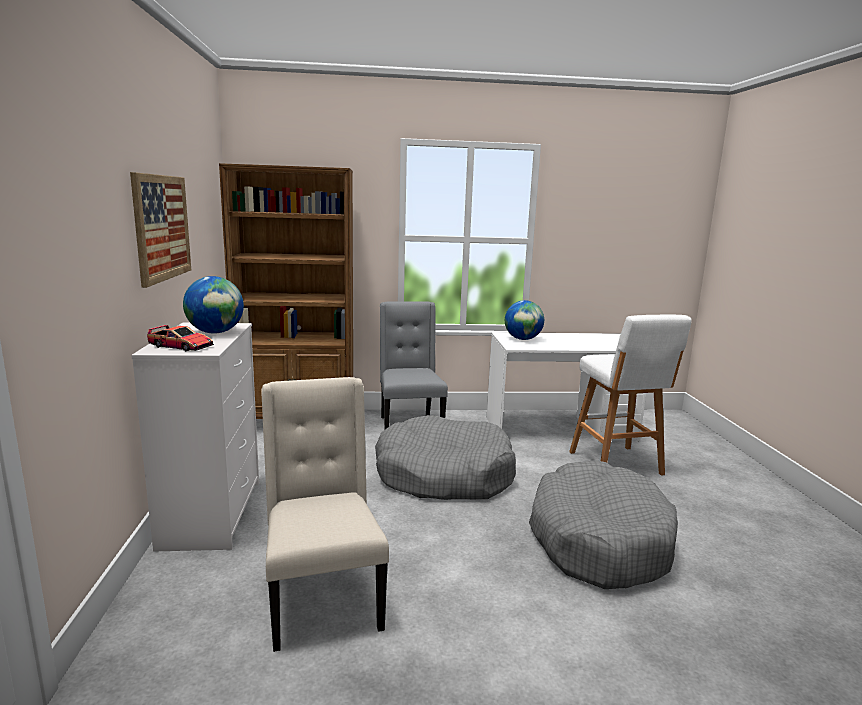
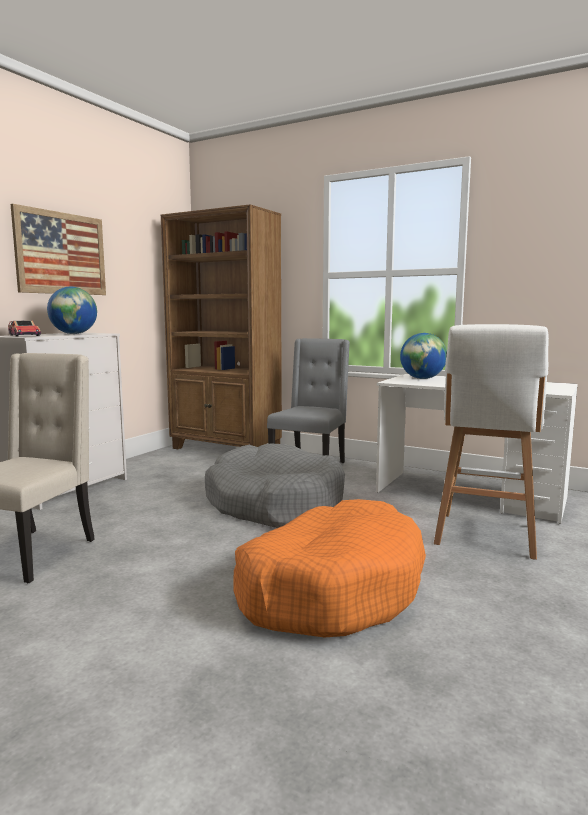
camera: 35 degrees right, 5 degrees down
(598, 540) = (330, 588): grey dog bed -> orange dog bed

